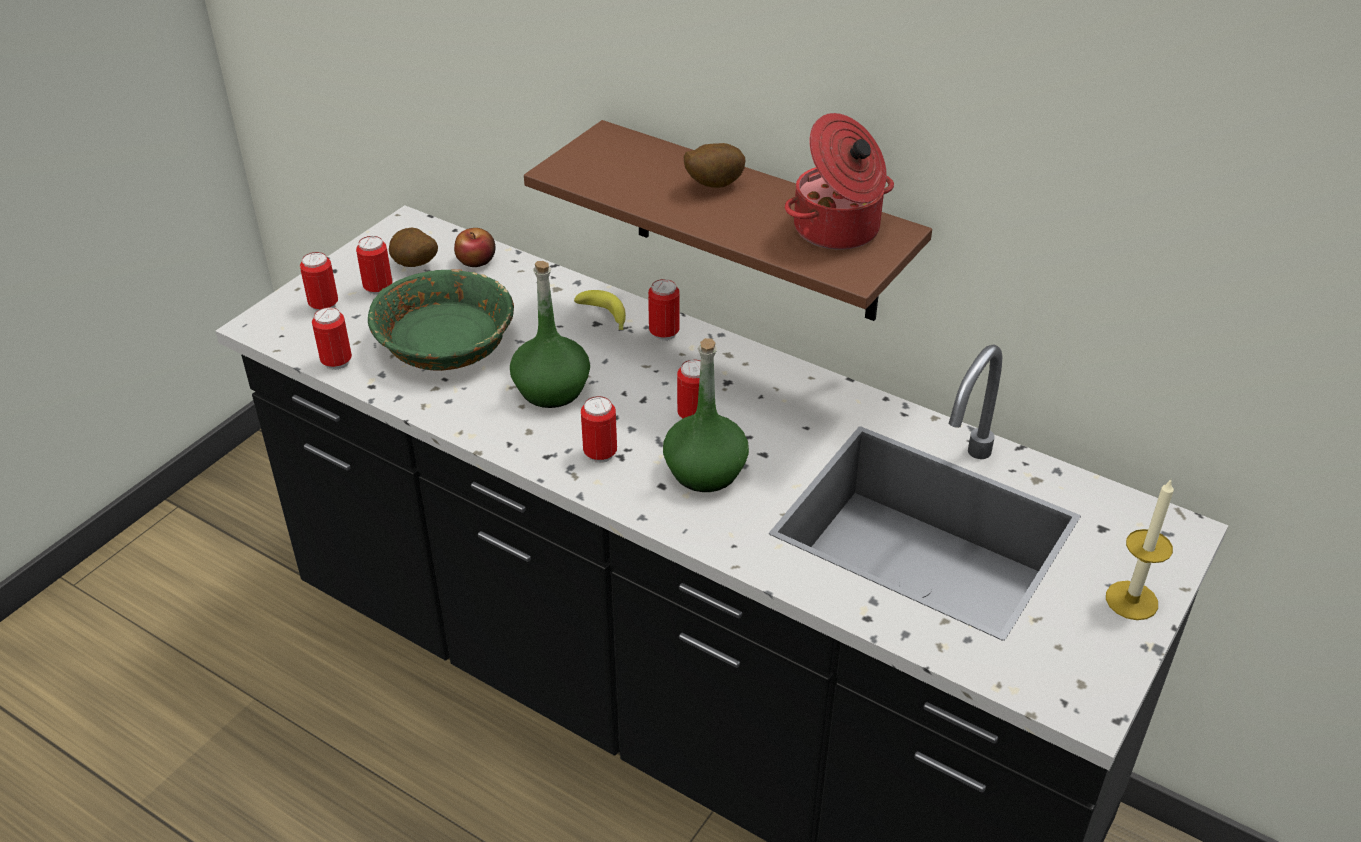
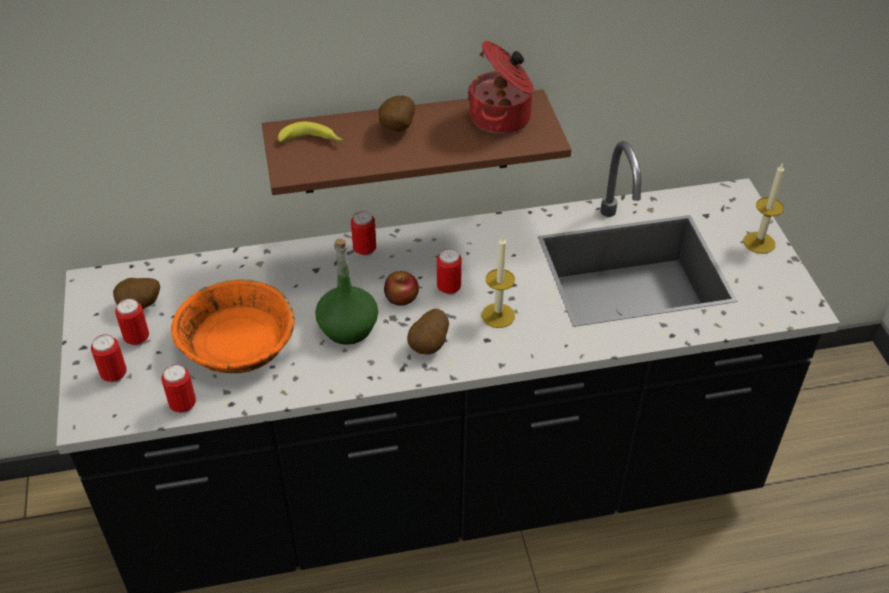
camera: 45 degrees left, 5 degrees up
(446, 342) = (238, 343): green bowl -> orange bowl
(476, 261) = (179, 277): apple -> apple (401, 297)
(600, 454) = (429, 346): can -> potato
(605, 318) = (316, 262): banana -> banana (312, 141)
(705, 471) = (498, 315): green bottle -> candle

